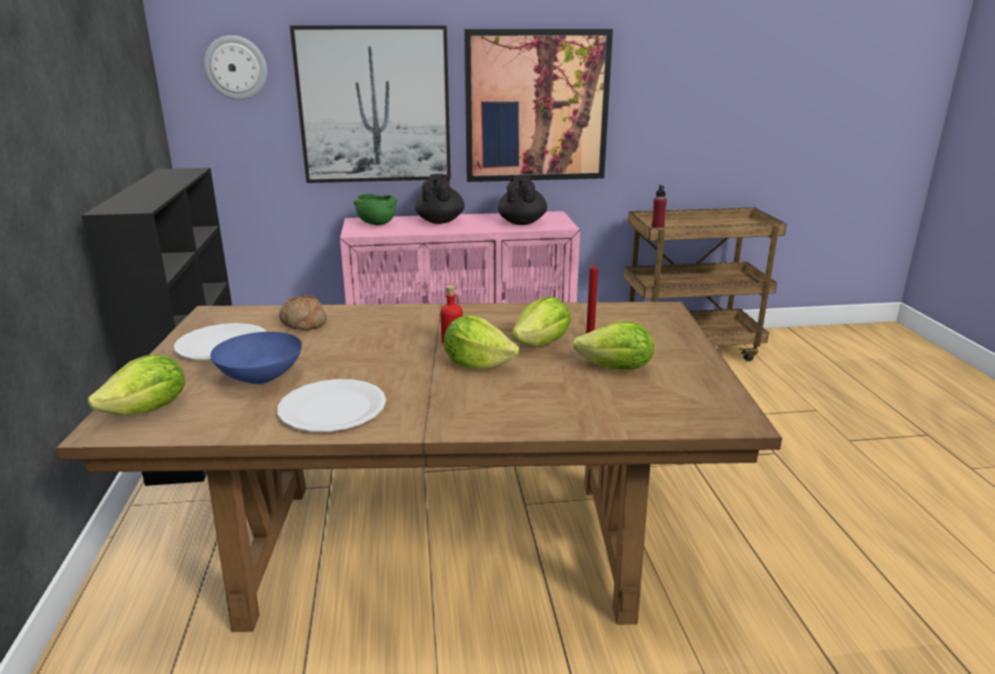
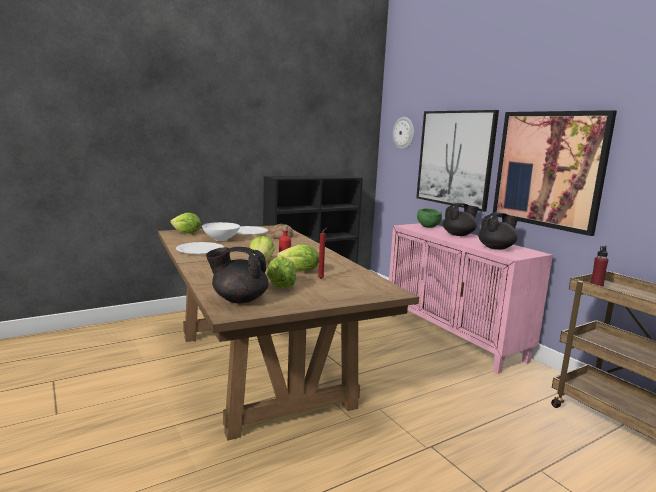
camera: 65 degrees right, 10 degrees down
(262, 378) = (221, 239): blue bowl -> white bowl
(675, 406) = (239, 299): none -> black teapot

